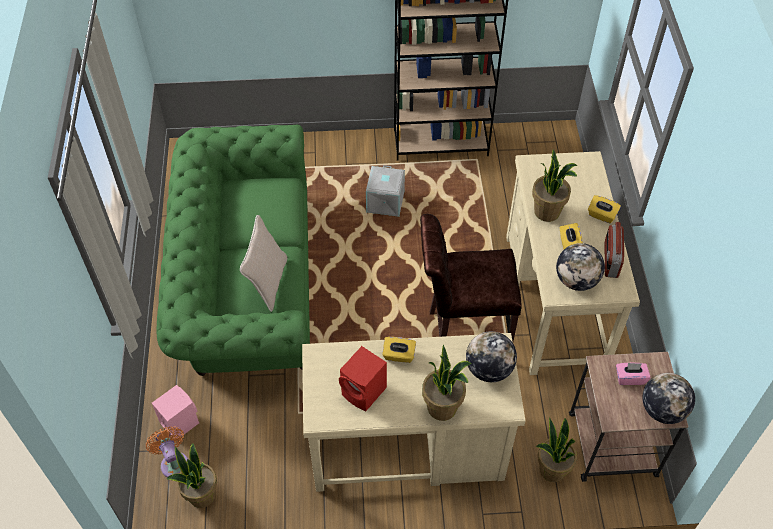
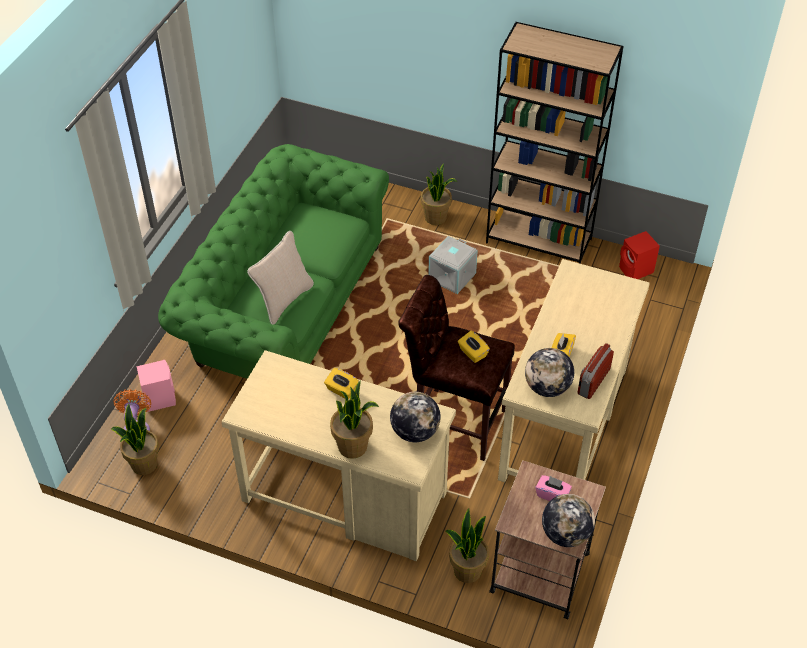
camera: 25 degrees right, 5 degrees down
(365, 392) = (293, 409): red speaker -> red speaker (636, 270)
(547, 211) = (559, 318): potted plant -> potted plant (436, 218)
(601, 215) = (611, 339): yellow tissue box -> yellow tissue box (472, 353)

